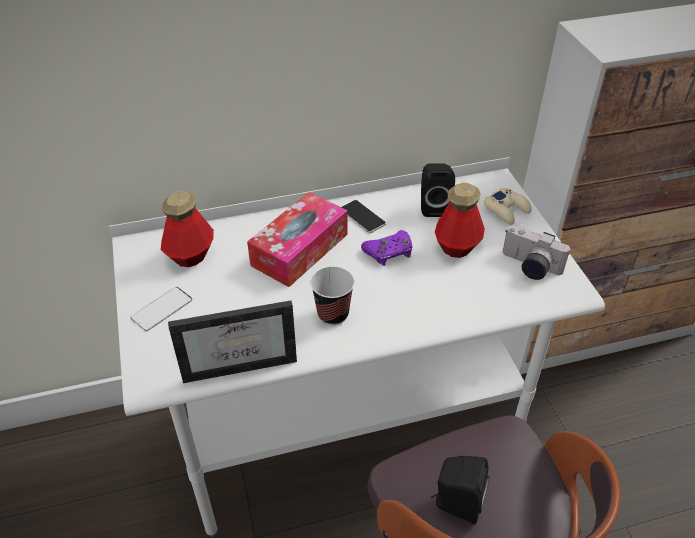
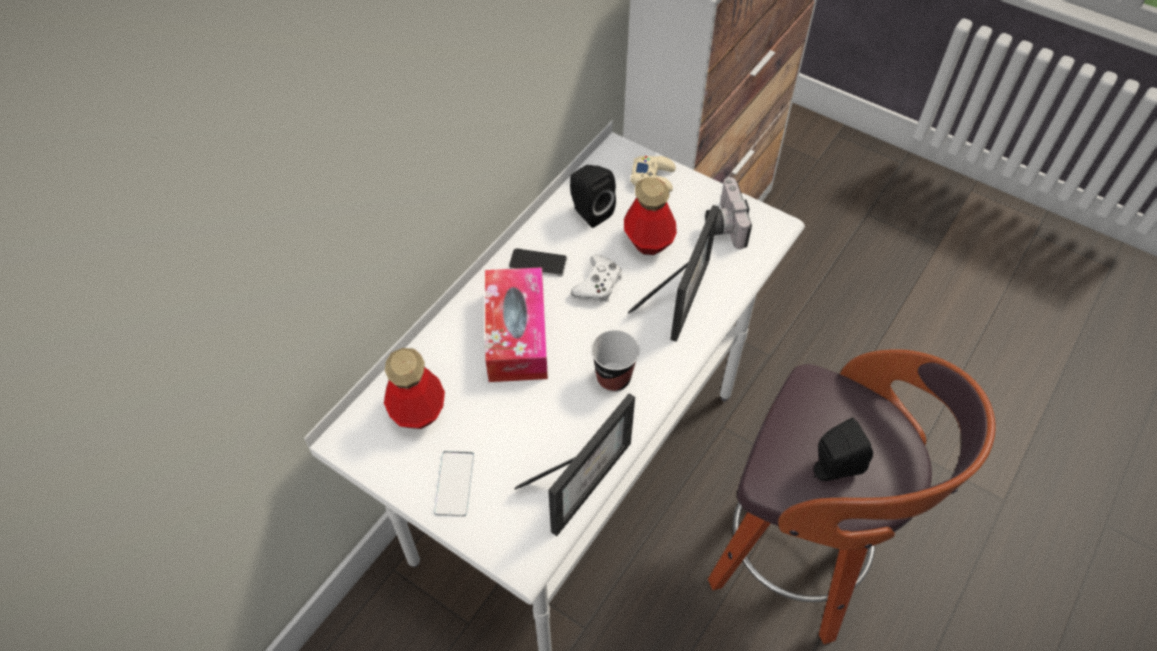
camera: 40 degrees left, 10 degrees up
(389, 252) = (598, 284): purple game controller -> white game controller
(443, 292) = (680, 294): none -> picture frame
(529, 267) = (722, 225): camera -> camera turned 90 degrees clockwise

